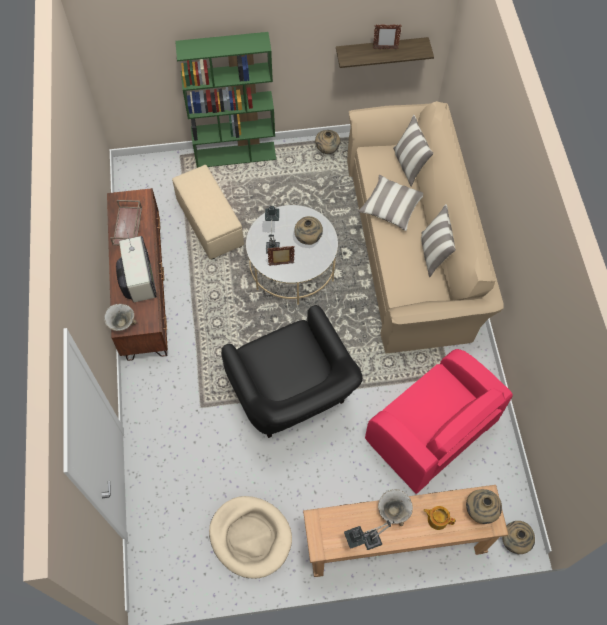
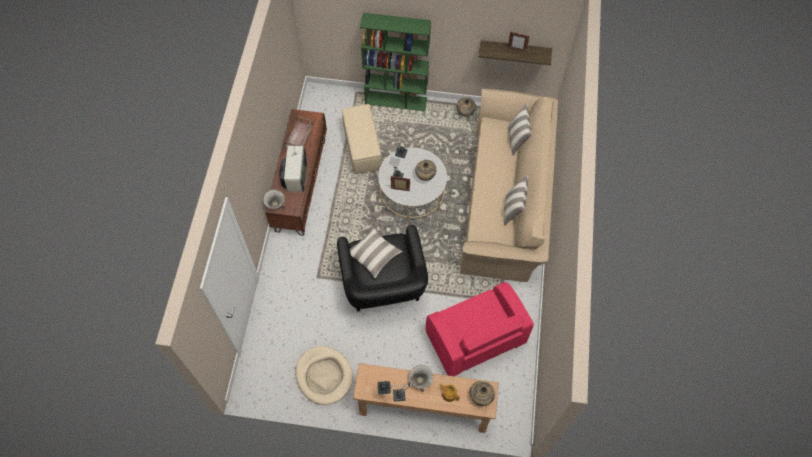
camera: 15 degrees right, 0 degrees up
(391, 207) = (492, 168): pillow -> pillow (373, 255)
(514, 541) = (509, 430): beige vase -> none

